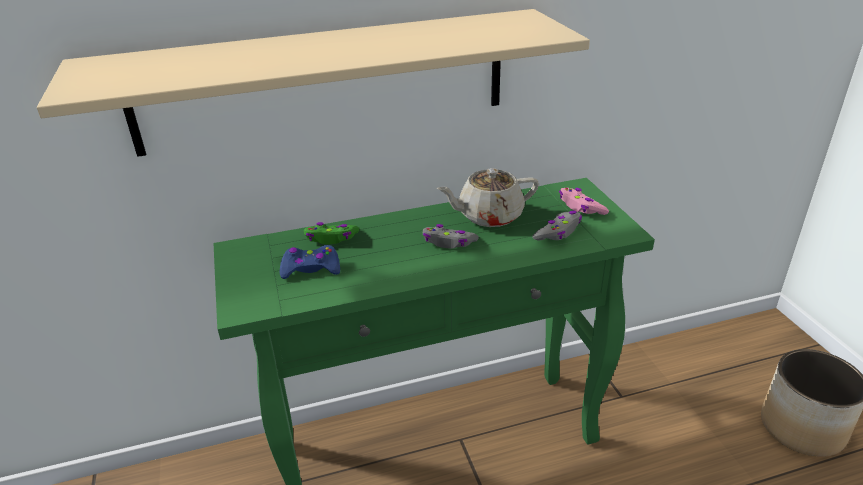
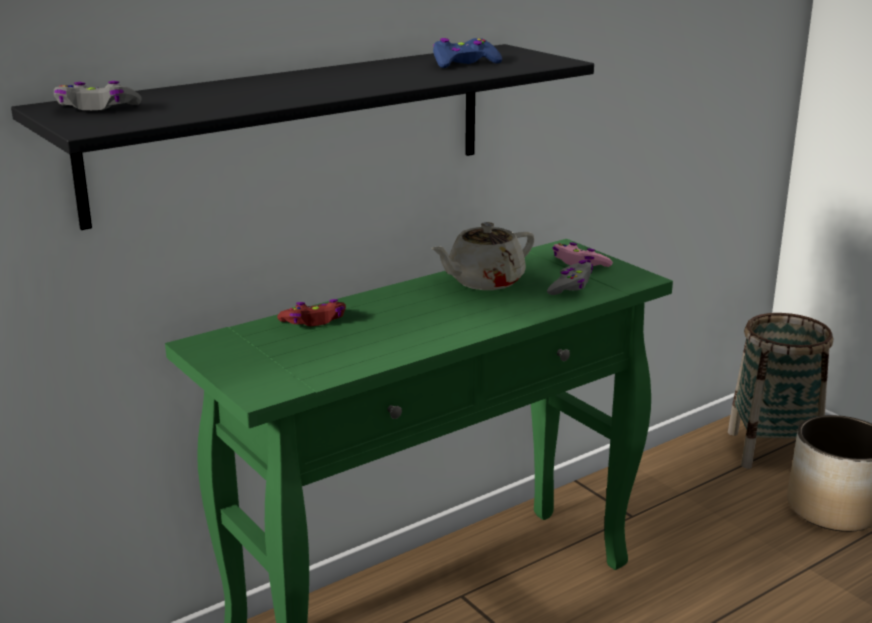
camera: 20 degrees left, 10 degrees down
(311, 269) = (314, 349): blue game controller -> blue game controller (464, 63)
(323, 81) = (294, 130): beige shelf -> black shelf
(331, 238) = (314, 321): green game controller -> red game controller
(449, 242) = (457, 308): grey game controller -> grey game controller (96, 108)
(767, 357) = (772, 450): none -> basket

